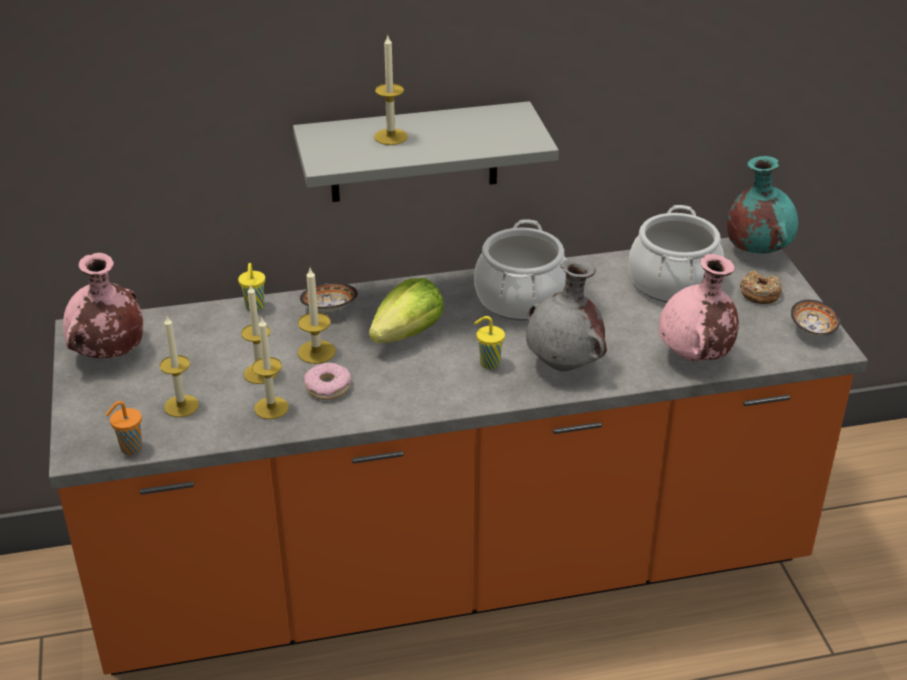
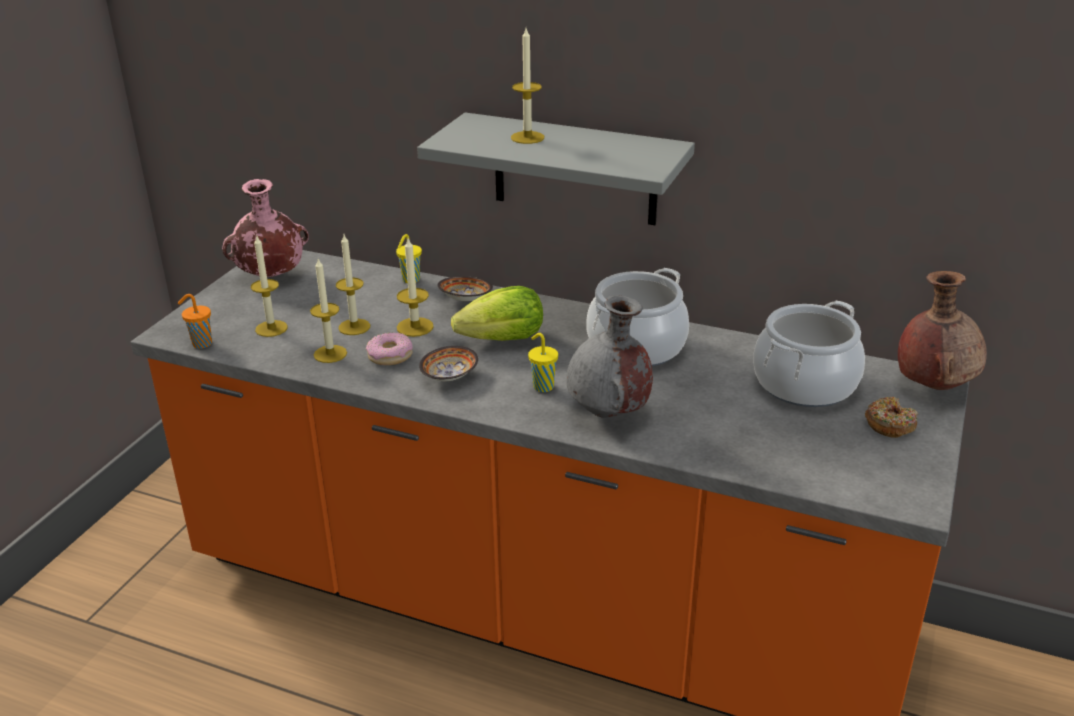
camera: 35 degrees right, 5 degrees down
(694, 357) = (747, 454): pink vase -> none
(756, 250) = (933, 385): turquoise vase -> brown vase
(812, 330) = (912, 479): bowl -> bowl (449, 377)

